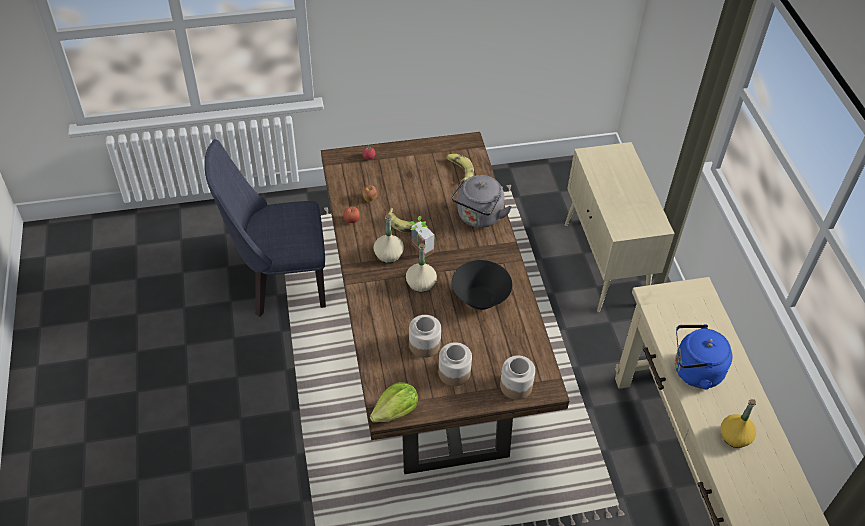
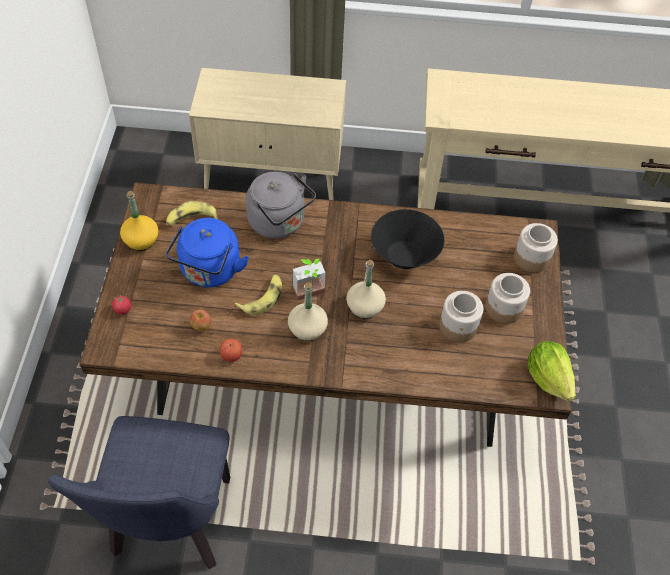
camera: 75 degrees left, 5 degrees up
(694, 371) = (539, 117): blue kettle -> blue kettle (209, 272)
(734, 436) = (615, 116): yellow bottle -> yellow bottle (141, 240)

